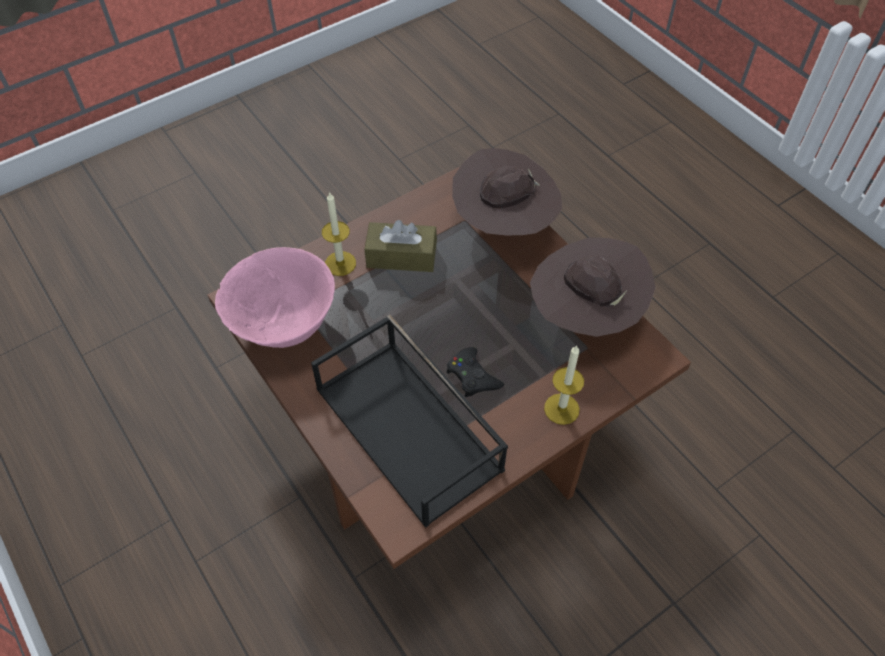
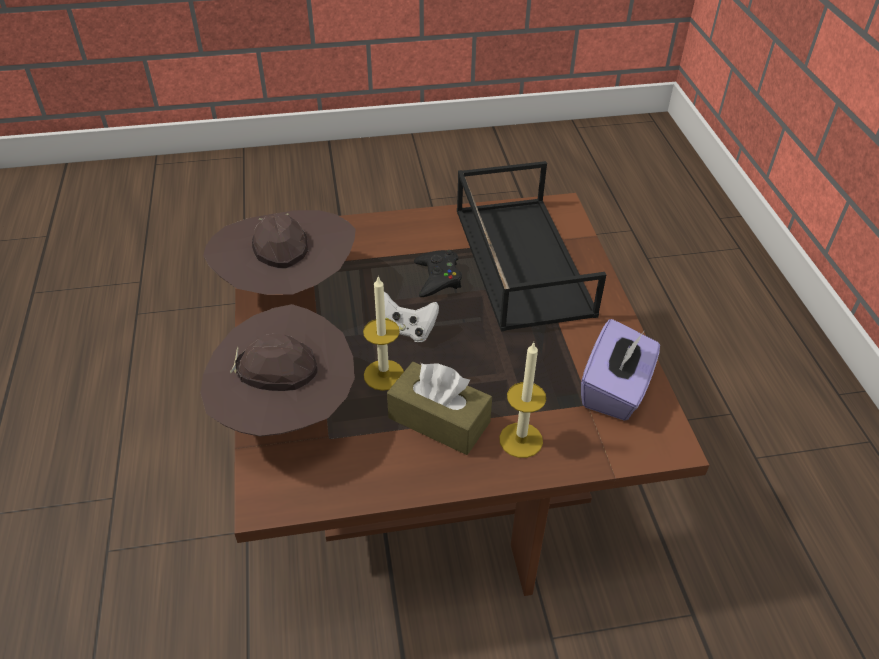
camera: 155 degrees left, 10 degrees down
(284, 325) = (615, 390): pink bowl -> purple tissue box
(467, 314) = (405, 330): none -> white game controller
(561, 409) = (377, 231): candle -> candle (384, 375)

